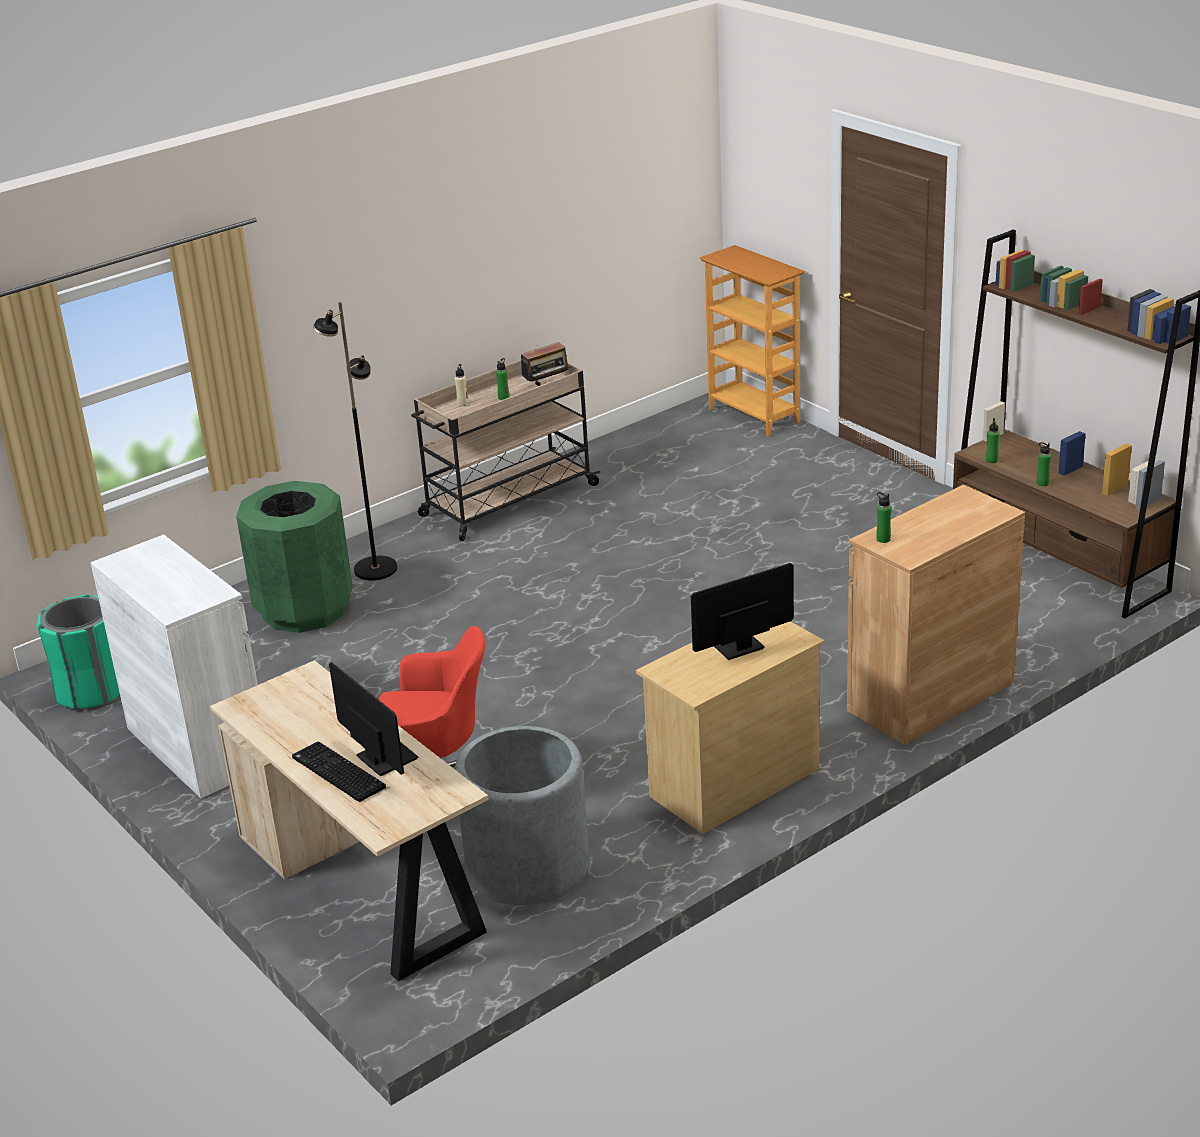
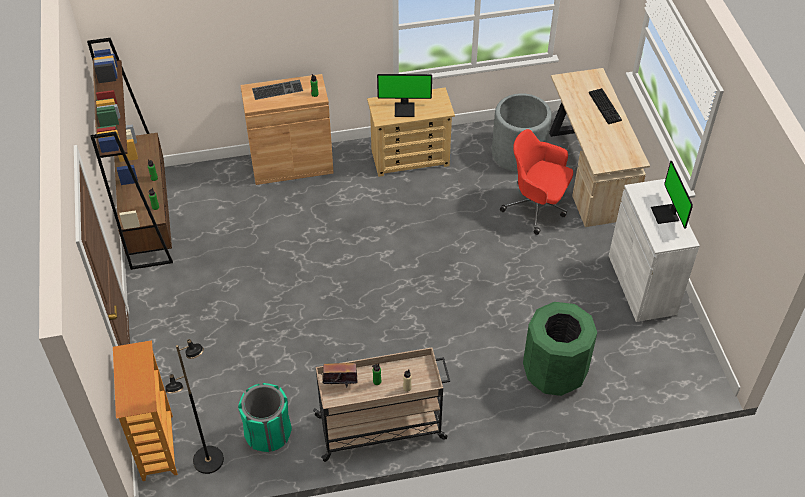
camera: 155 degrees left, 20 degrees up
(92, 691) = (693, 355): green trash can -> green trash can (268, 433)
(374, 569) = (498, 393): black floor lamp -> black floor lamp (208, 460)
(384, 758) = (583, 106): monitor -> monitor (666, 214)
(954, 525) = (277, 89): none -> keyboard

